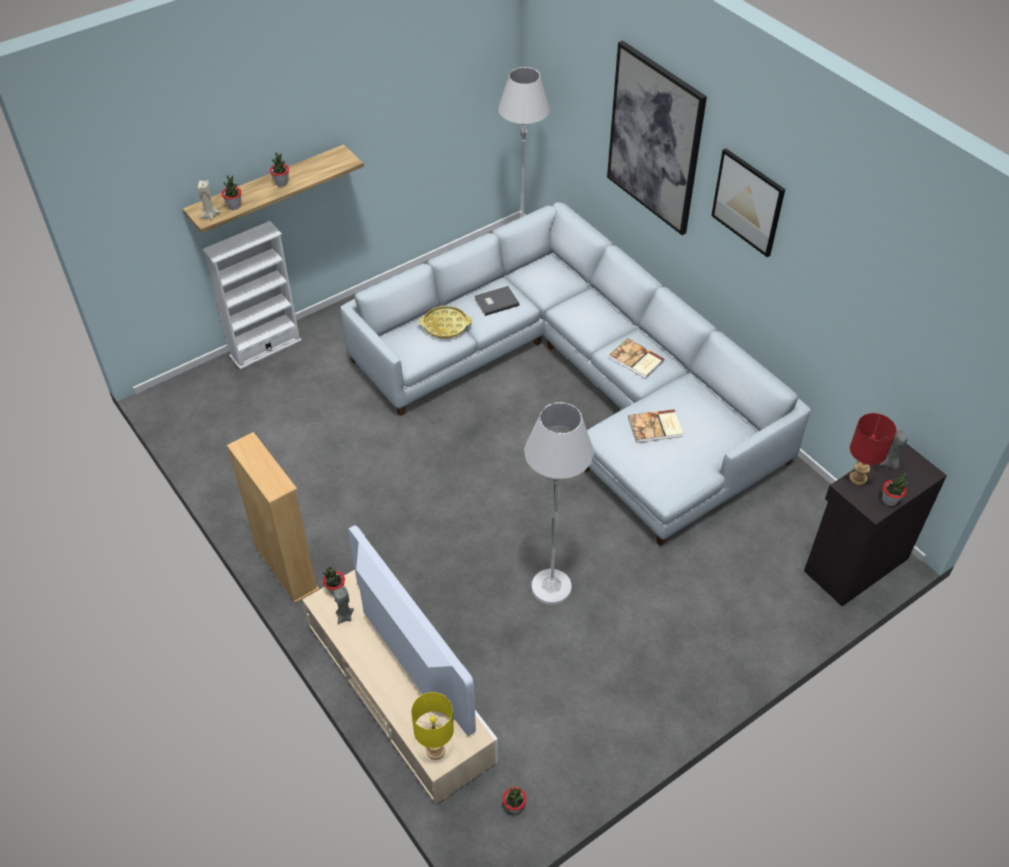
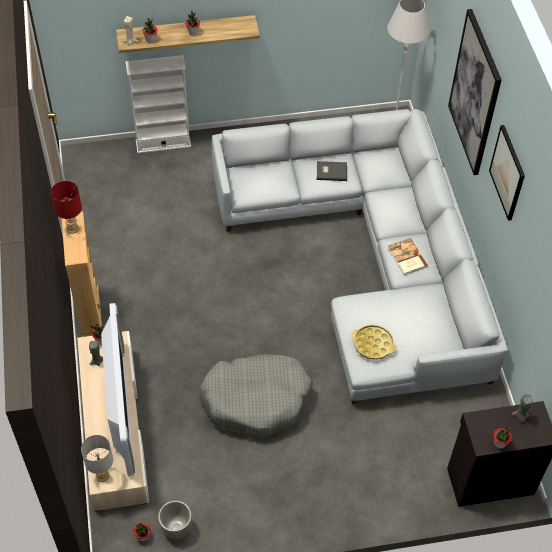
camera: 25 degrees right, 5 degrees up
(435, 751) = (102, 475): yellow table lamp -> grey table lamp
(445, 326) = (283, 177): yellow tray -> yellow tray (373, 344)
(549, 778) = (176, 529): none -> planter
(551, 587) = (257, 401): white floor lamp -> grey dog bed
(656, 428) = (386, 316): book -> none
(858, 478) = (488, 417): red table lamp -> red table lamp (73, 228)

